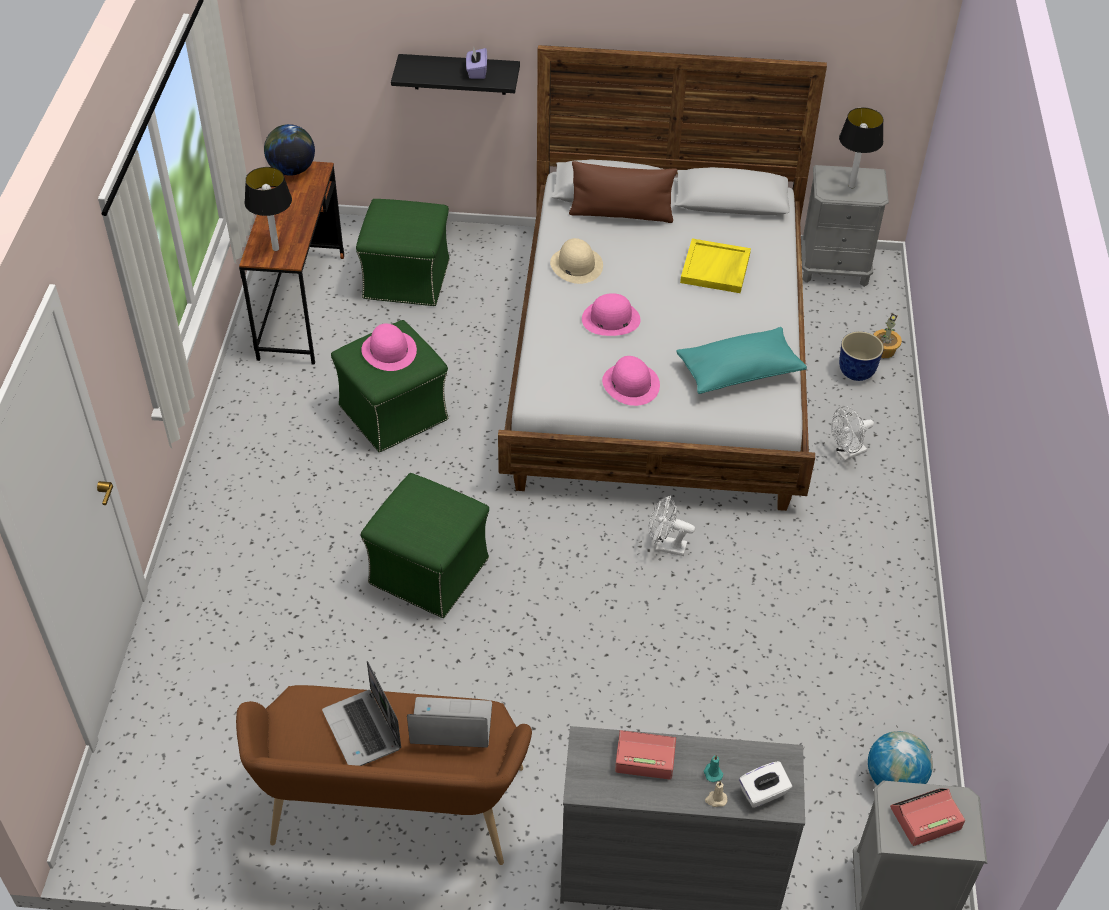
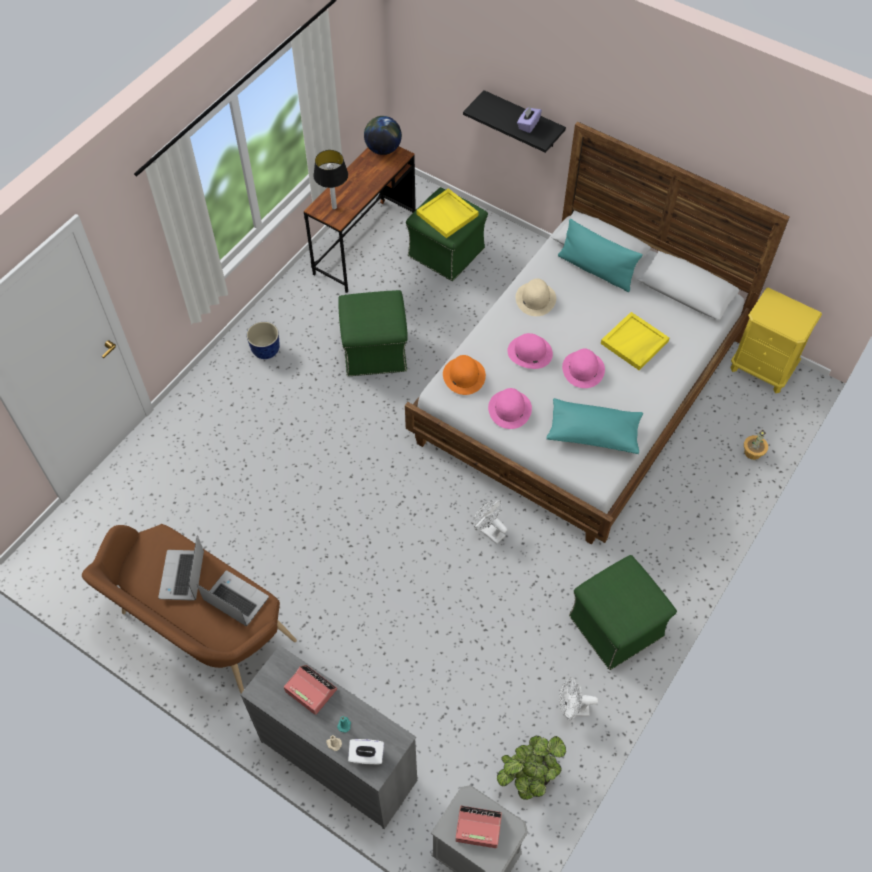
camera: 30 degrees right, 10 degrees up
(389, 351) = (374, 311): pink hat -> pink hat (583, 369)
(405, 222) = (448, 215): none -> yellow tray
(430, 572) = (326, 477): green ottoman -> green ottoman (616, 626)
(554, 370) = (463, 375): none -> orange hat
(621, 214) = (596, 270): brown pillow -> turquoise pillow
(834, 268) = (762, 369): grey nightstand -> yellow nightstand
(847, 453) = (666, 521): white fan -> white fan (572, 710)
(851, 186) = (783, 316): table lamp -> none
(857, 372) = (719, 460): planter -> planter (266, 351)
(894, 779) = (529, 776): globe -> potted plant

